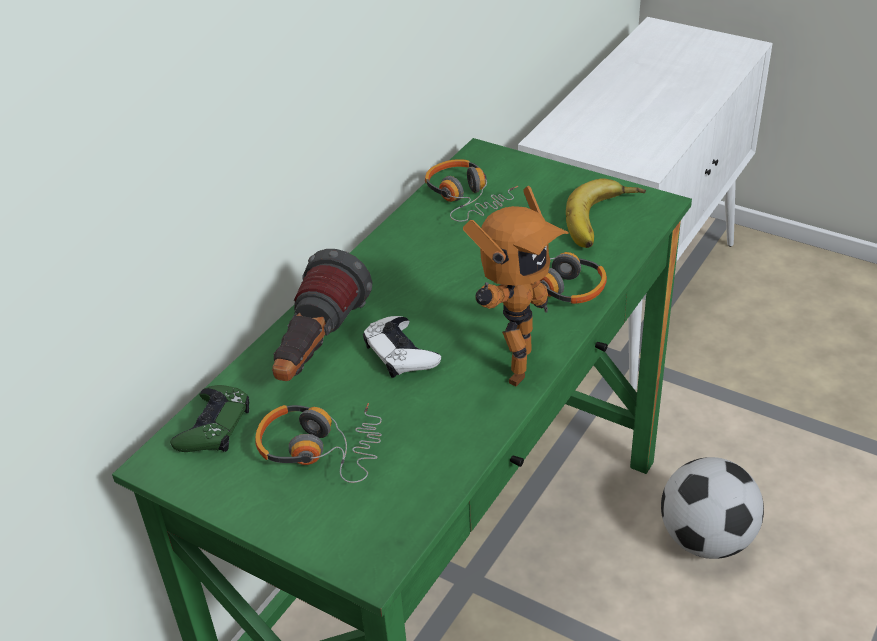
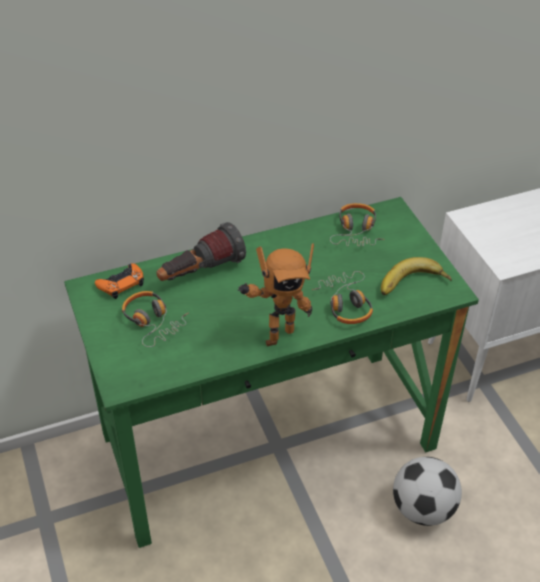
camera: 35 degrees right, 5 degrees up
(214, 426) = (121, 284): green game controller -> orange game controller
(400, 353) = (234, 297): white game controller -> none

